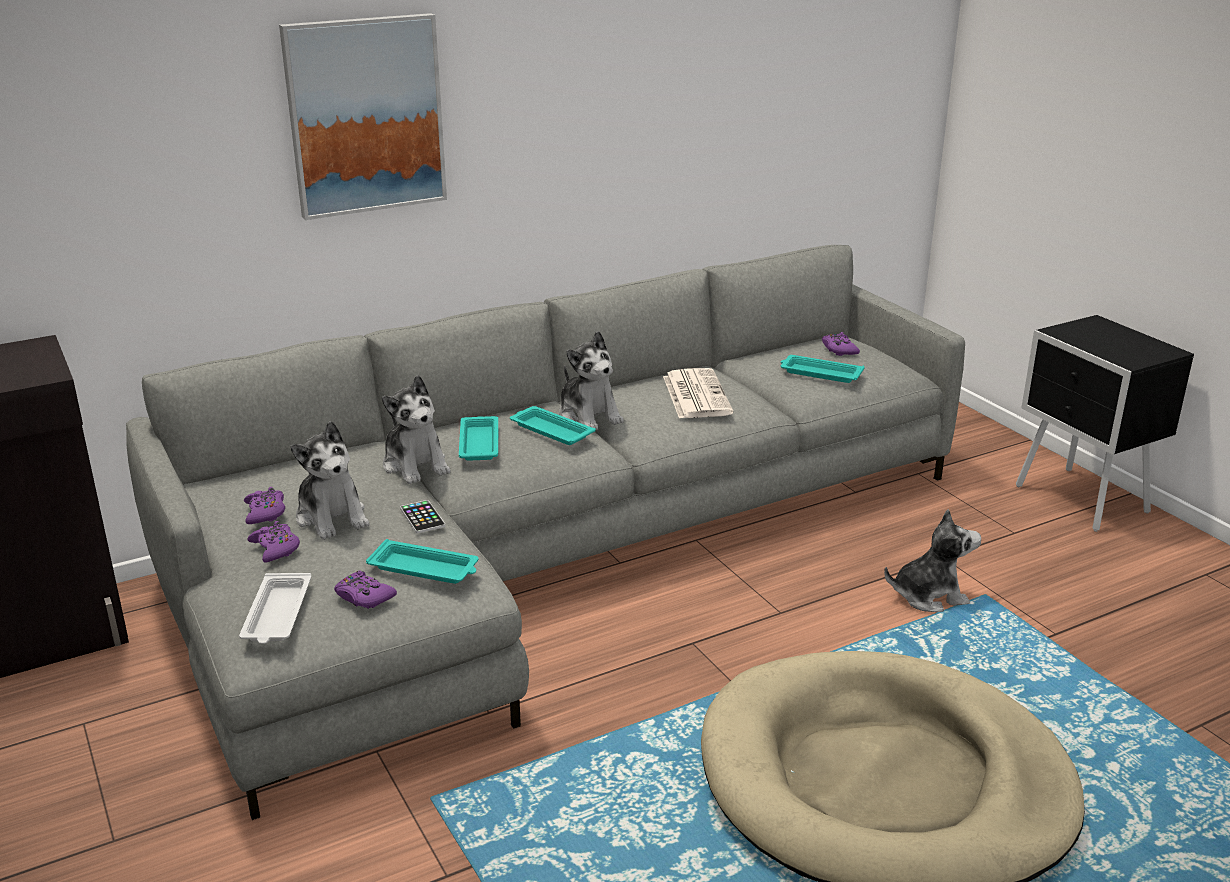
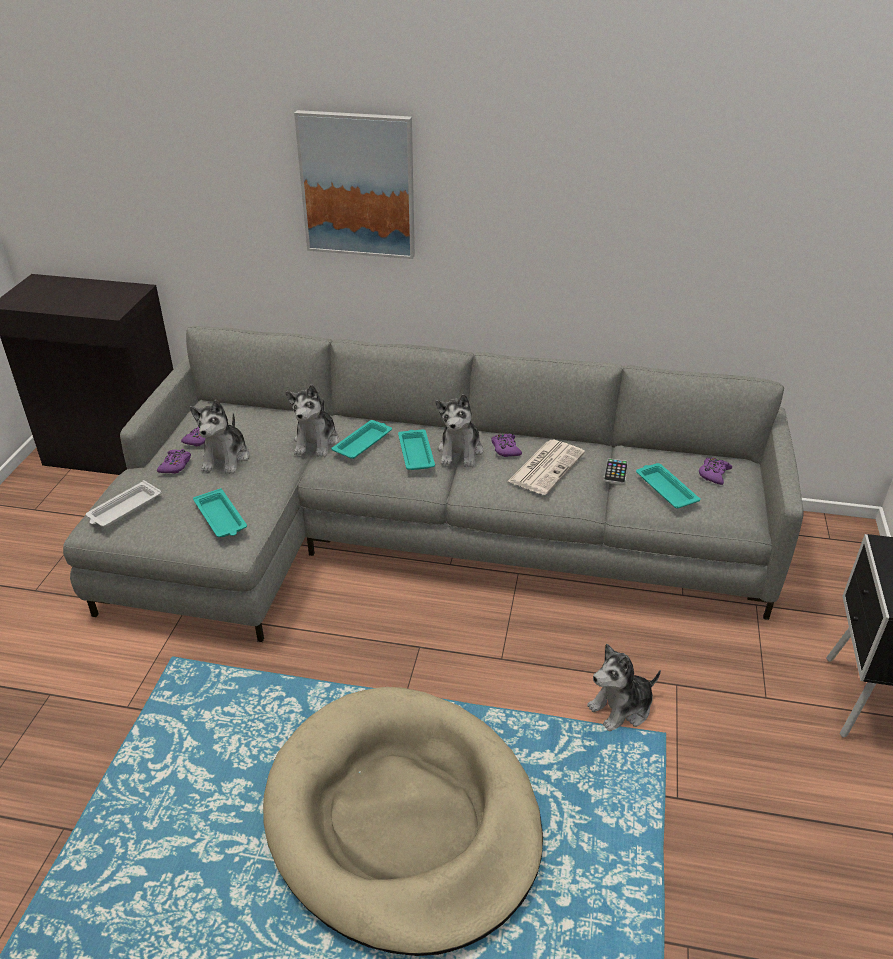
camera: 40 degrees right, 10 degrees up
(364, 597) = (171, 520): purple game controller -> purple game controller (505, 449)
(422, 517) = (268, 482): phone -> phone (615, 472)
(929, 596) = (621, 708): plush toy -> plush toy turned 120 degrees clockwise

